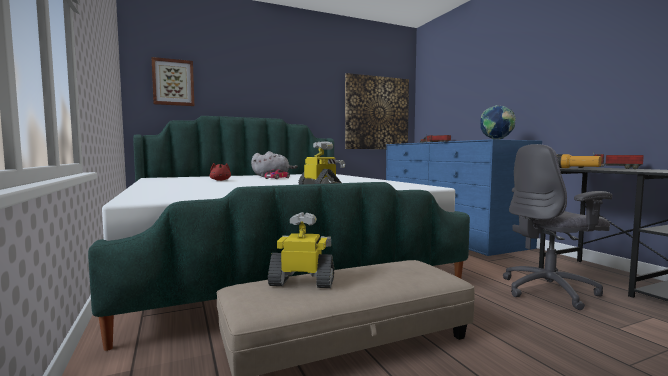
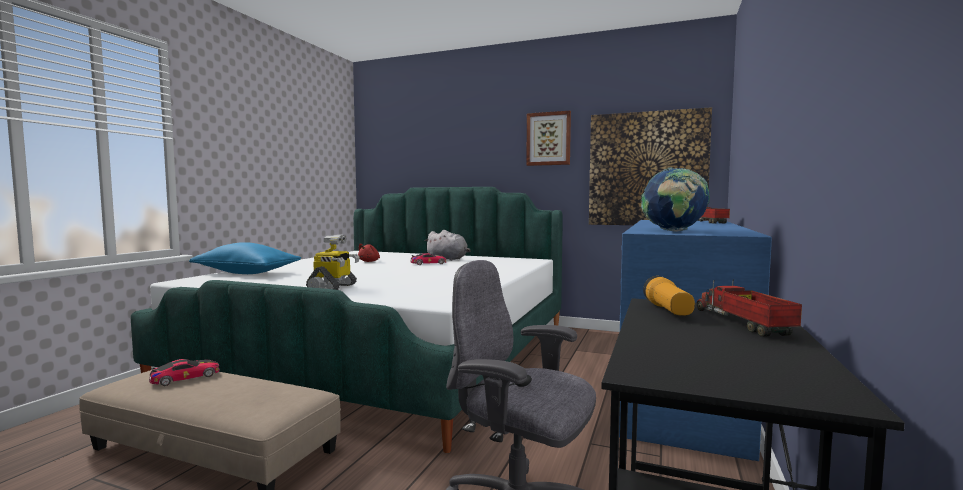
camera: 45 degrees right, 0 degrees up
(163, 192) = (246, 273): none -> blue pillow
(173, 82) = (393, 154): picture -> picture (548, 139)
(303, 282) = (185, 377): toy robot -> toy car

